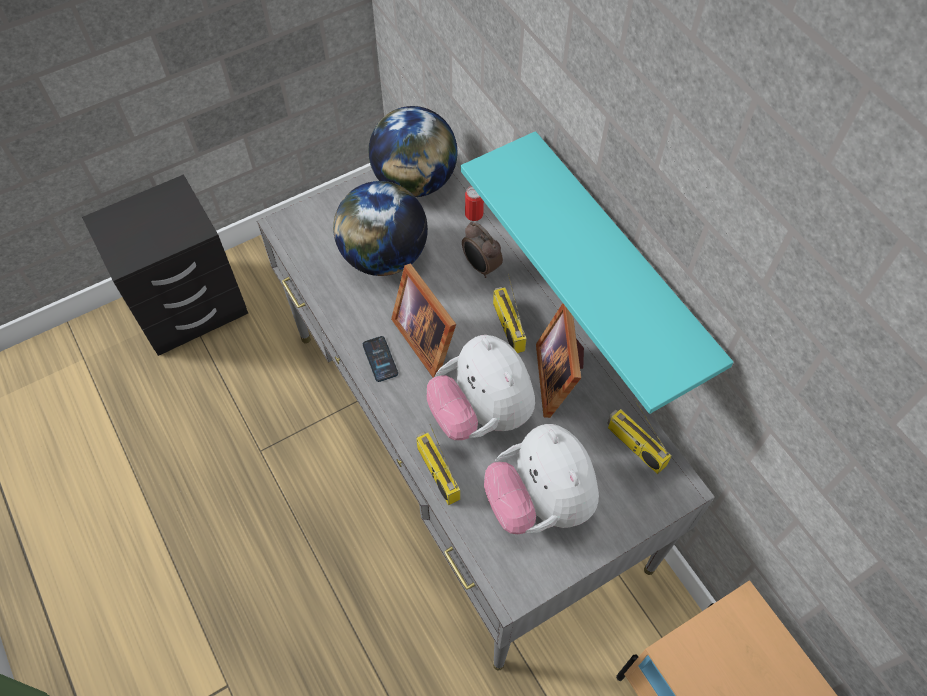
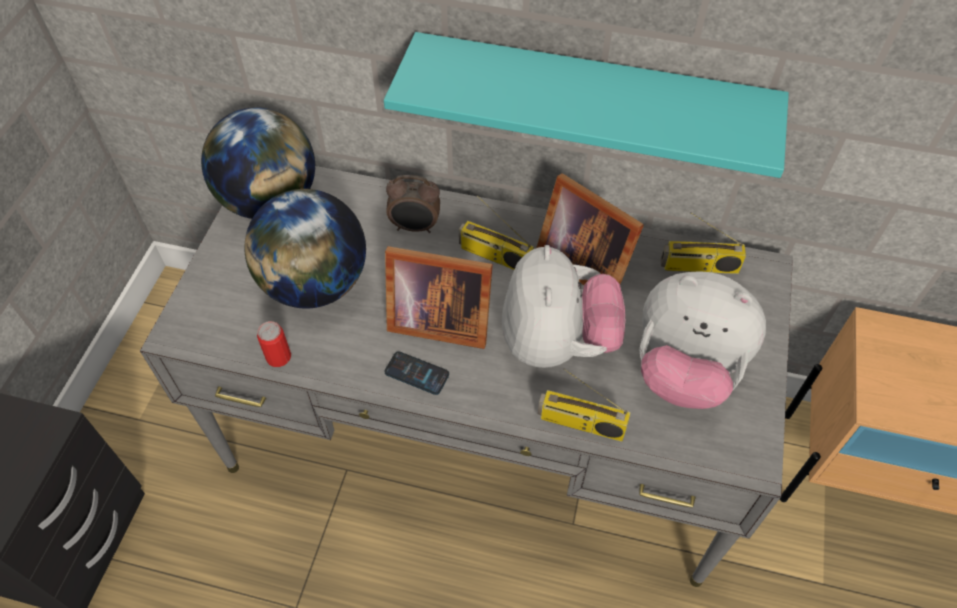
camera: 45 degrees left, 5 degrees down
(474, 214) = (358, 190): can -> can (278, 357)
(481, 412) = (557, 342): plush toy -> plush toy turned 105 degrees counterclockwise

